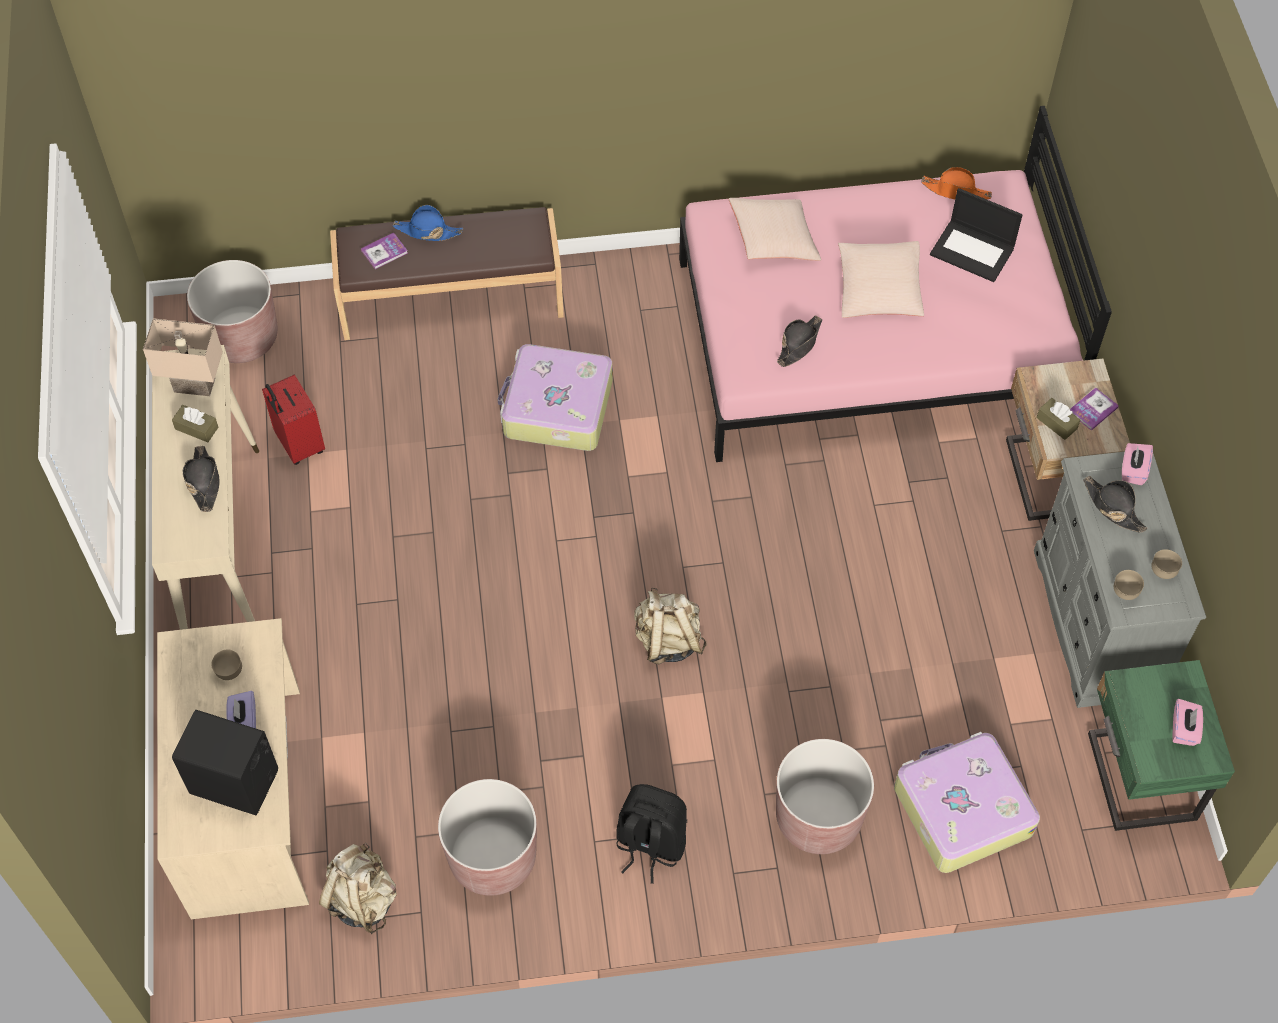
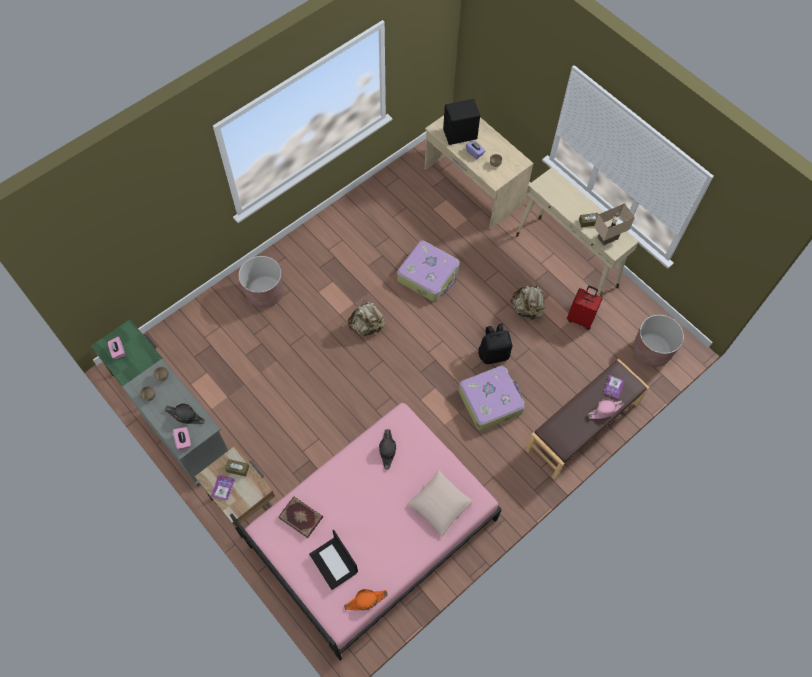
camera: 145 degrees right, 5 degrees up
(204, 481) = (564, 204): black hat -> none
(362, 899) = (408, 179): beige backpack -> beige backpack (527, 309)
(427, 231) = (605, 410): blue hat -> pink hat
(493, 857) = (374, 215): brown planter -> none
(649, 845) = (321, 249): black backpack -> black backpack (493, 353)
(878, 289) = (368, 506): beige pillow -> none
(961, 809) = (210, 326): suitcase -> suitcase (428, 275)
(973, 251) = (334, 563): laptop -> laptop turned 120 degrees counterclockwise
(988, 326) = (301, 517): none -> book

